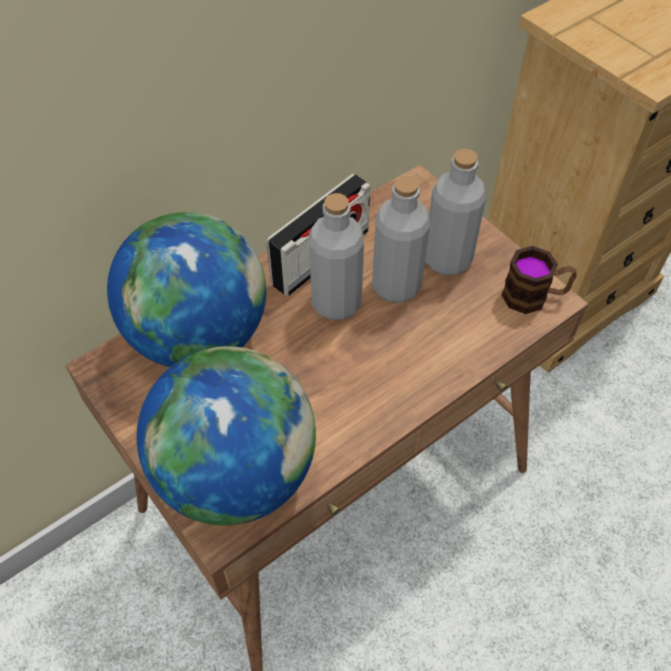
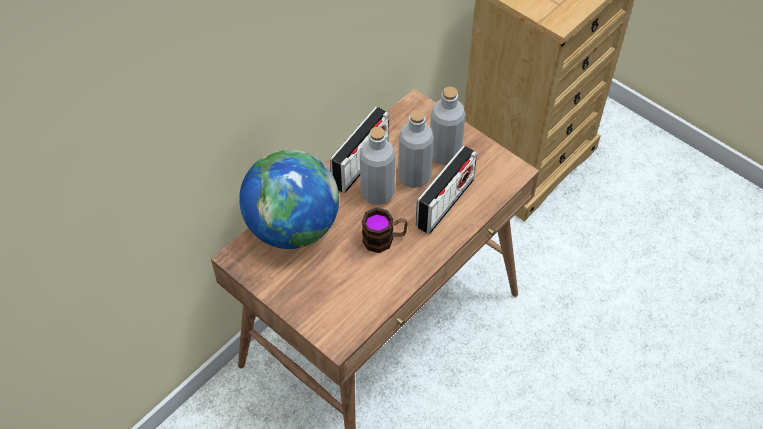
camera: 10 degrees left, 0 degrees up
(236, 473) = (339, 307): globe -> none
(435, 332) = (445, 203): none -> radio
(534, 296) = (504, 171): mug -> mug (384, 239)

